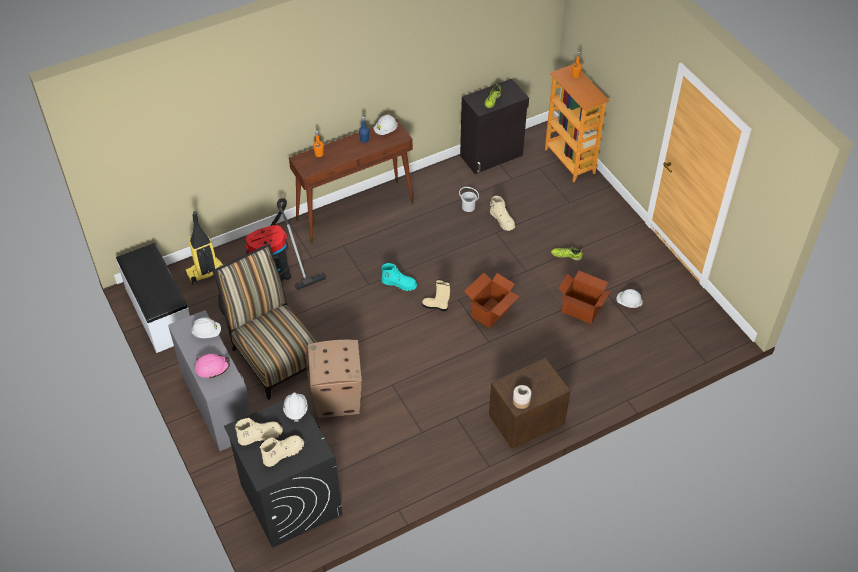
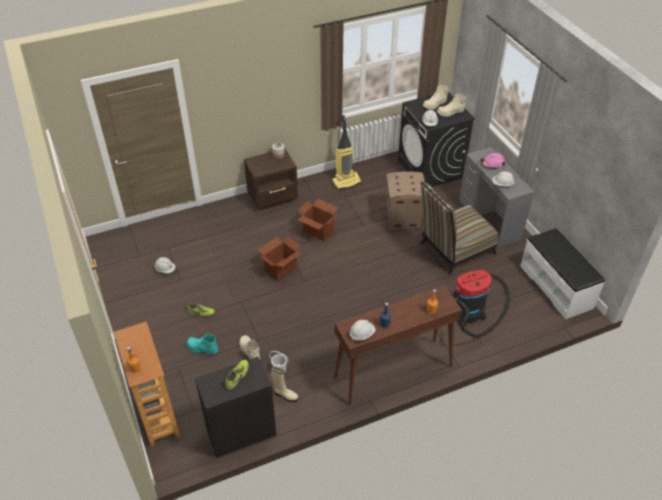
camera: 175 degrees left, 5 degrees down
(205, 273) = (527, 319): vacuum cleaner -> vacuum cleaner (346, 181)
(275, 354) = (453, 250): chair -> chair turned 90 degrees clockwise
(399, 284) = (353, 297): turquoise boot -> turquoise boot (202, 348)
(436, 306) = (324, 277): beige boot -> beige boot (285, 395)
(581, 309) = (206, 267): cardboard box -> cardboard box (318, 231)

